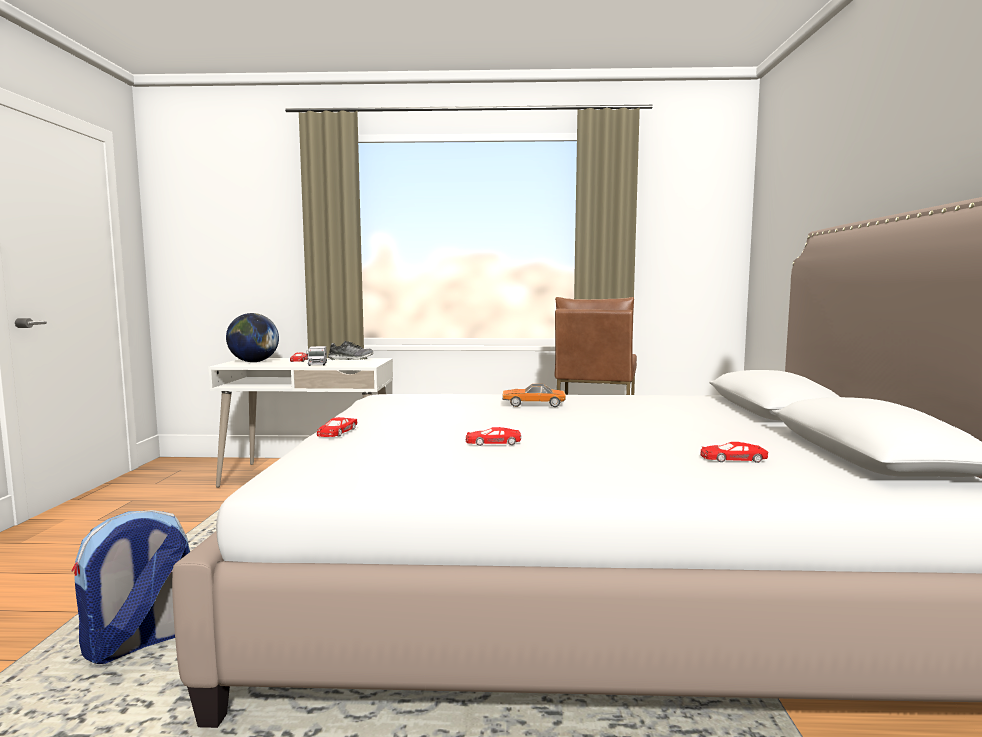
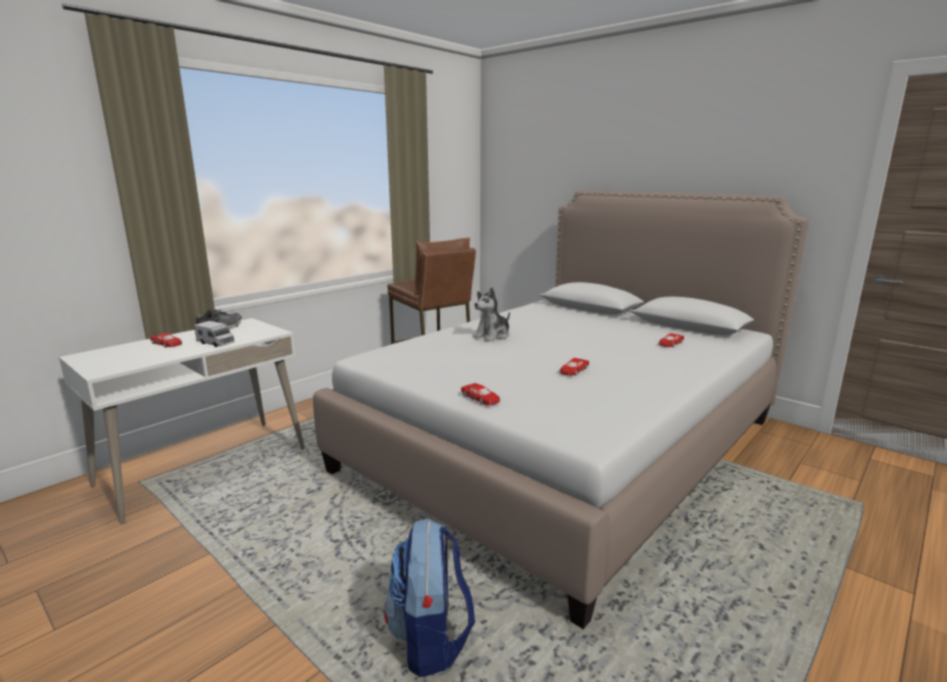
camera: 50 degrees left, 10 degrees up
(253, 362) = (116, 359): globe -> none
(533, 404) = (492, 336): toy car -> plush toy

